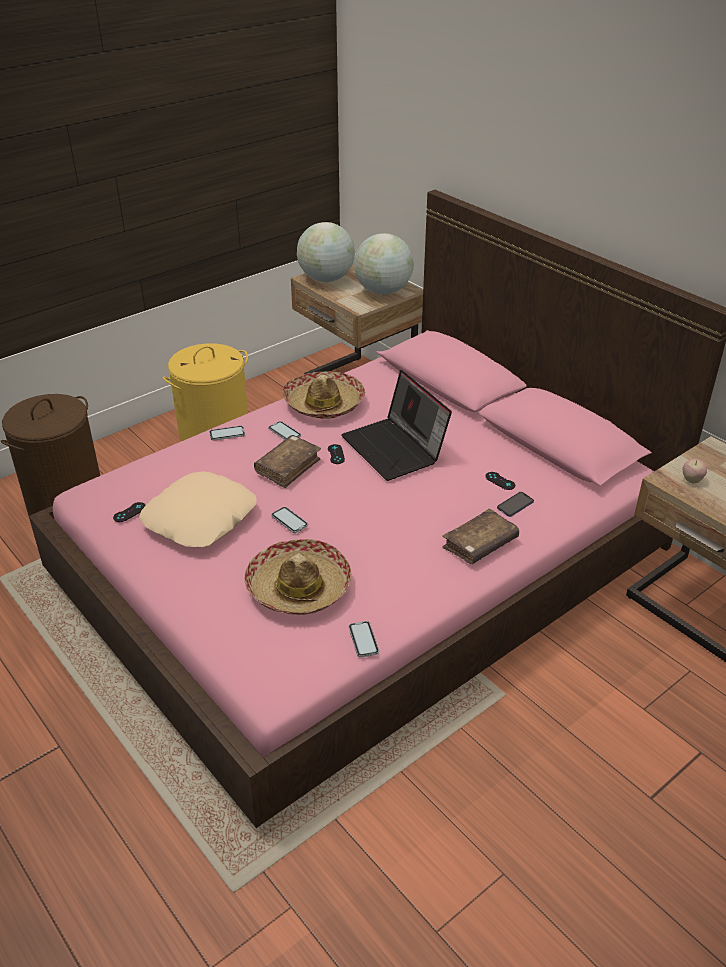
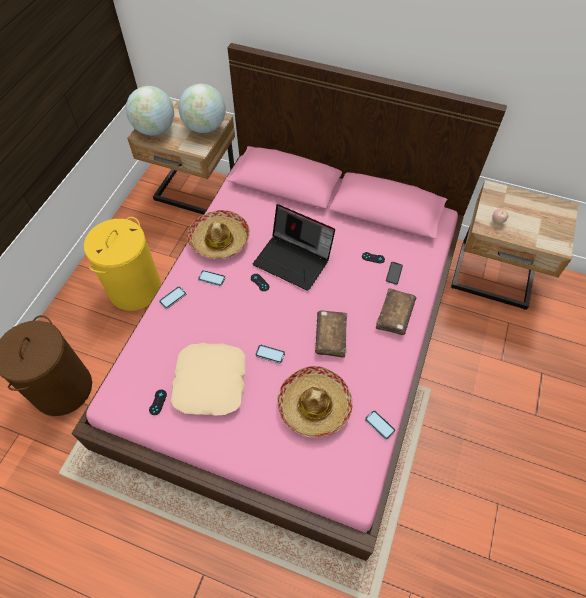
camera: 30 degrees left, 20 degrees up
(288, 467) = (237, 309): brown book -> brown book (330, 336)

